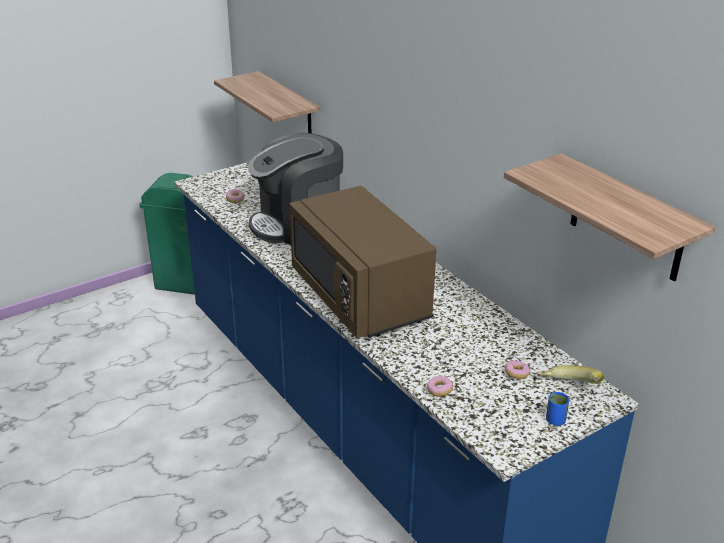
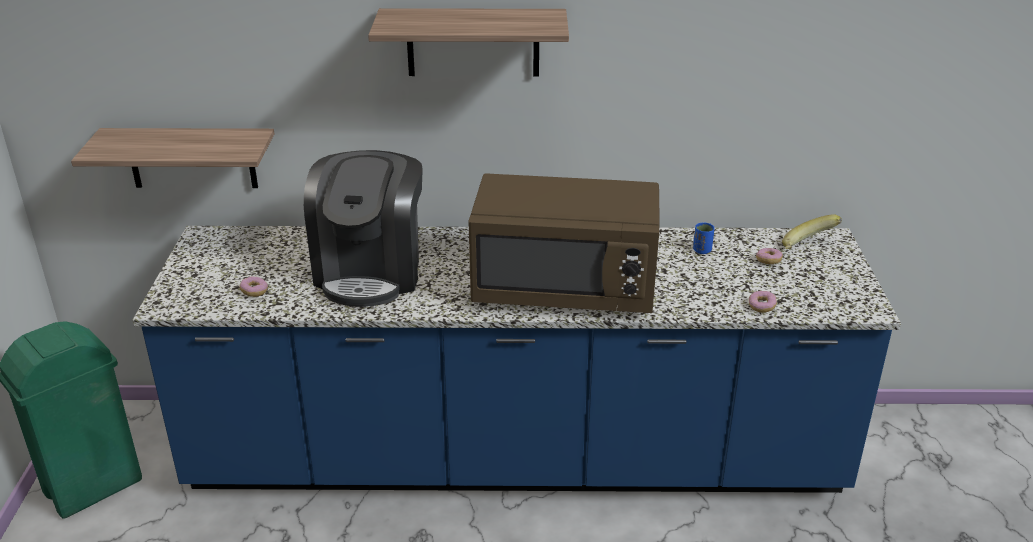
camera: 55 degrees left, 0 degrees up
(555, 420) = (845, 270): blue cup -> blue cup (702, 250)
(627, 219) = (815, 67): shelf -> shelf (473, 42)

